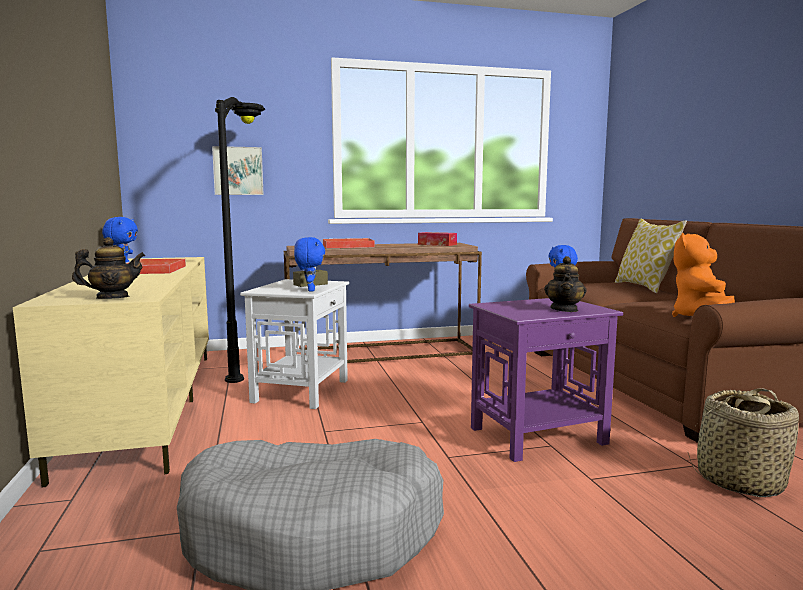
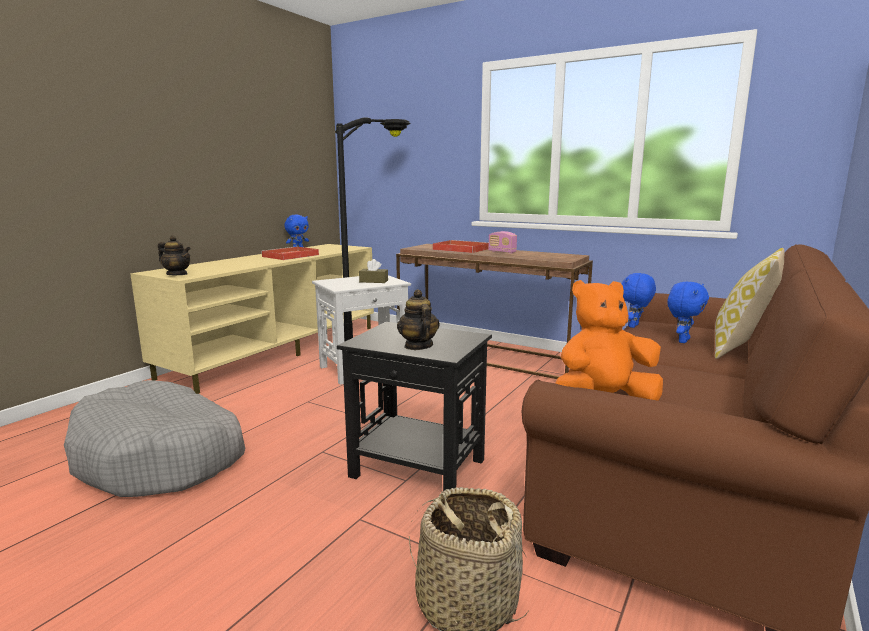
camera: 45 degrees right, 5 degrees up
(238, 171) = (407, 176): picture -> none
(310, 290) = (350, 286): blue plush toy -> blue plush toy (682, 340)
(393, 245) = (502, 252): none -> radio
(437, 244) = (545, 255): tissue box -> none
(539, 435) = (419, 468): purple side table -> black side table
(564, 309) = (418, 346): teapot -> teapot turned 105 degrees clockwise

